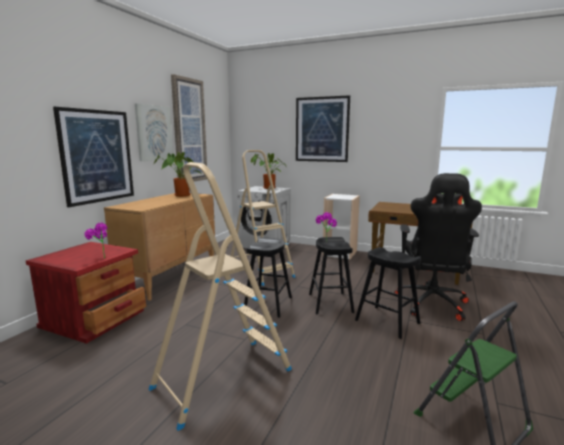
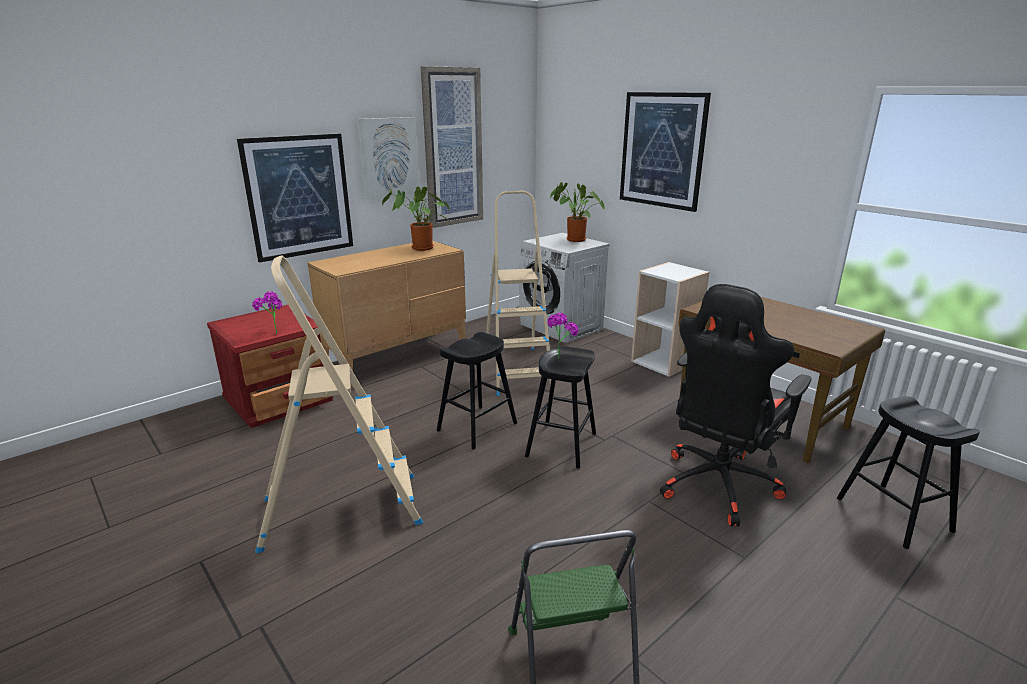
camera: 25 degrees right, 10 degrees up
(387, 322) = (612, 495): black stool -> black stool (893, 515)

